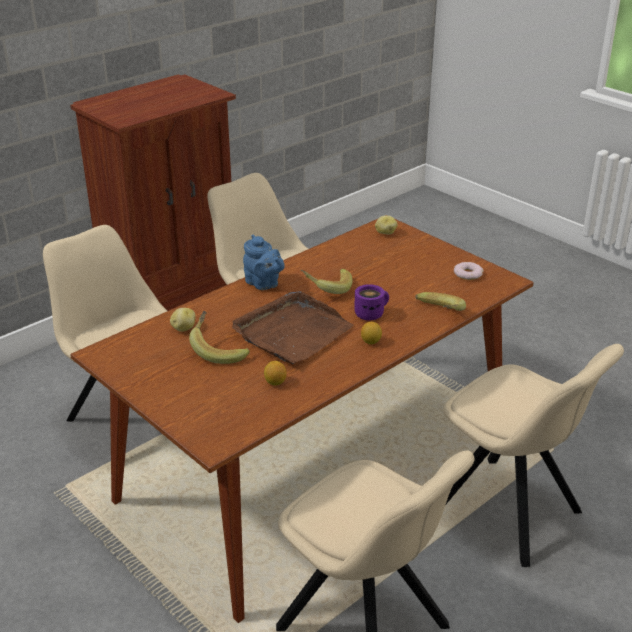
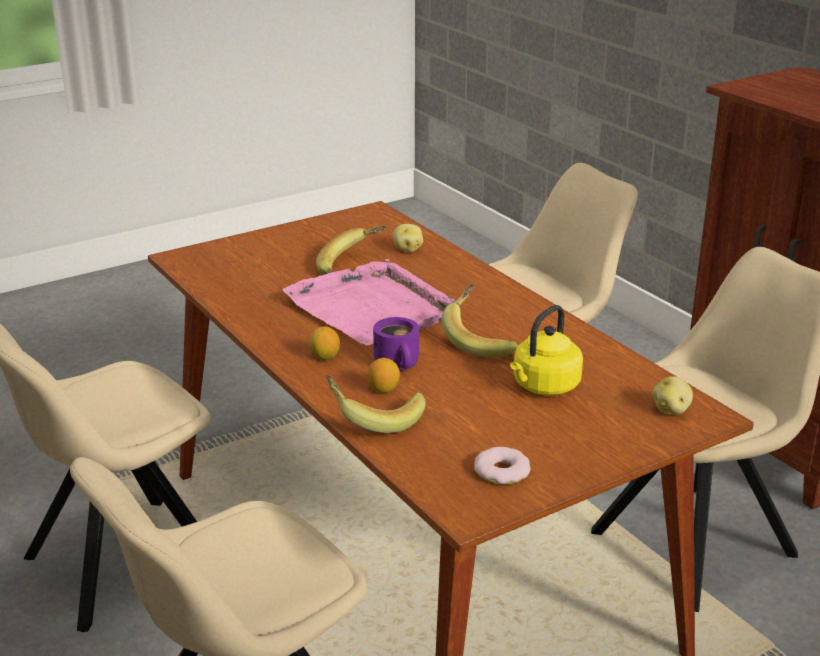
camera: 100 degrees right, 5 degrees down
(263, 284) = (503, 298): blue teapot -> none
(275, 382) = (268, 291): lemon -> lemon (383, 389)
(292, 332) = (372, 308): brown tray -> pink tray
(376, 266) = (544, 387): none -> yellow kettle

